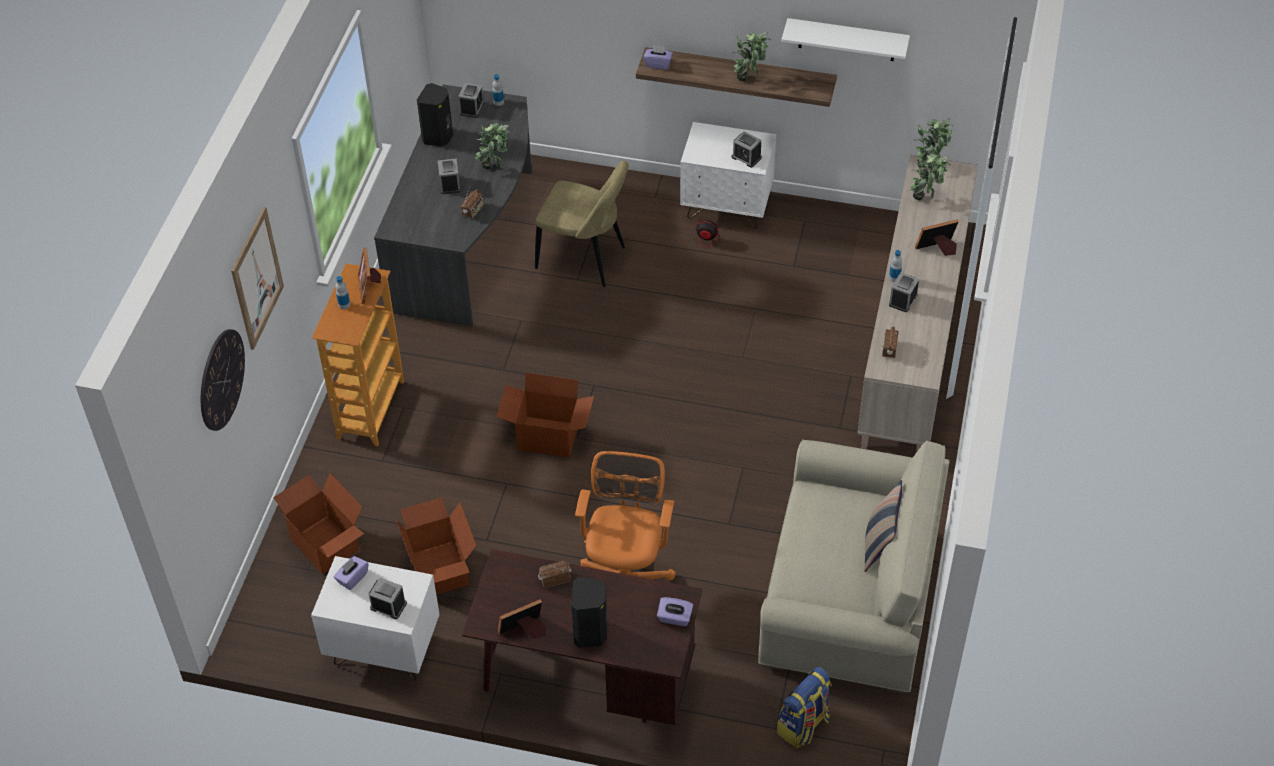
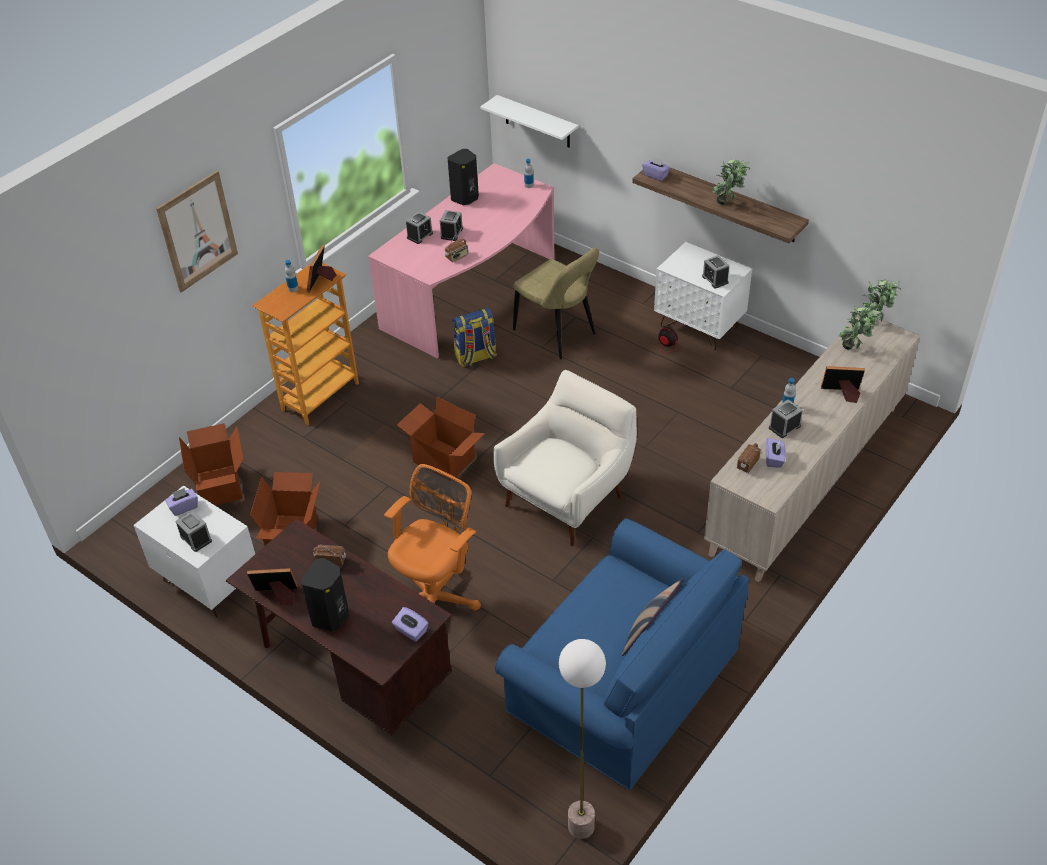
camera: 25 degrees right, 5 degrees down
(221, 379) = (128, 301): wall clock -> none
(468, 241) = (473, 295): grey desk -> pink desk
(472, 108) = (505, 184): alarm clock -> alarm clock (420, 235)
(494, 167) = (495, 230): potted plant -> none
(696, 435) = (567, 498): none -> white armchair
(803, 726) = (516, 783): backpack -> backpack (475, 357)
(847, 40) = (820, 185): white shelf -> white shelf (537, 122)
(848, 599) = (622, 683): beige sofa -> blue sofa
(882, 741) = (581, 827): none -> floor lamp
(910, 336) = (774, 459): none -> purple tissue box

